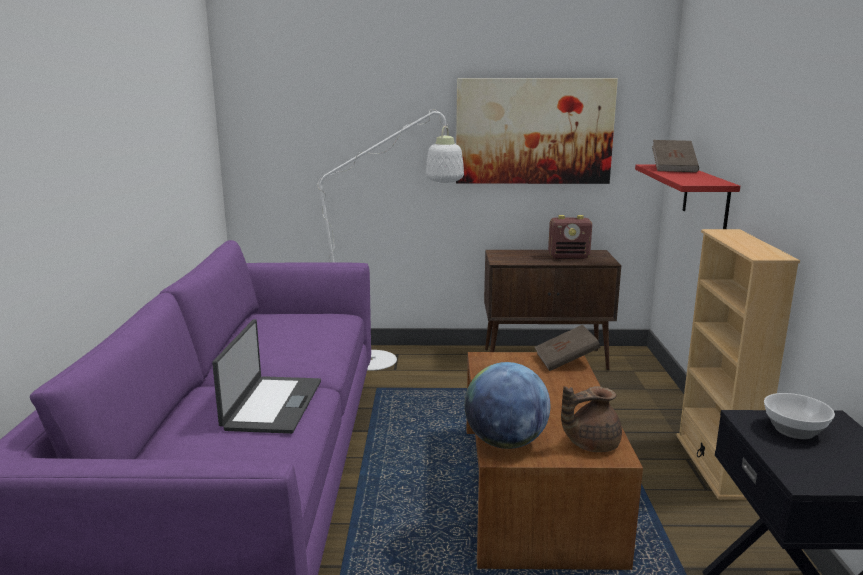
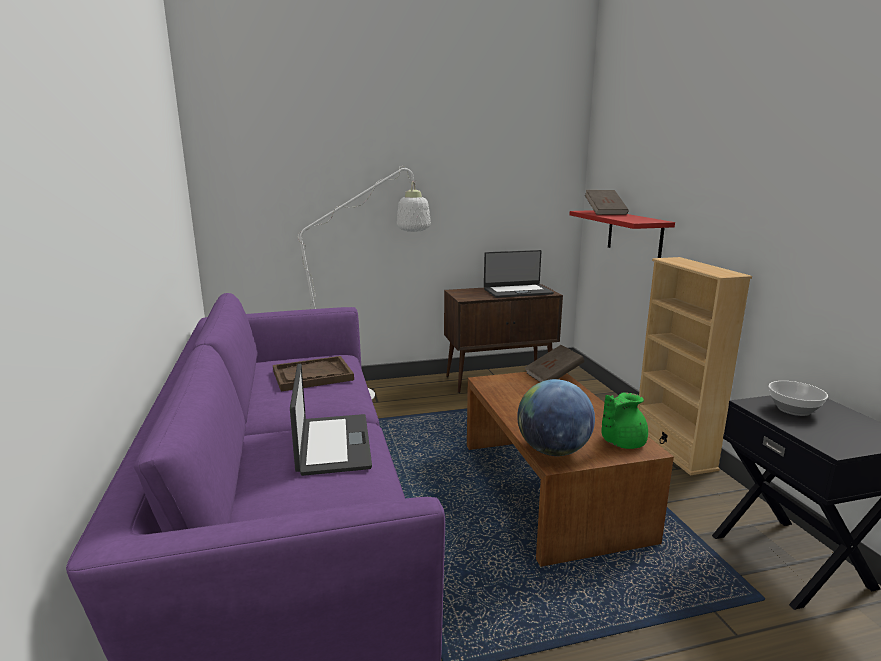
camera: 15 degrees left, 0 degrees up
(298, 333) = (312, 375): none -> brown tray
(534, 131) = (481, 186): picture -> none
(569, 257) = (517, 291): radio -> laptop
(590, 444) = (621, 442): brown teapot -> green teapot

